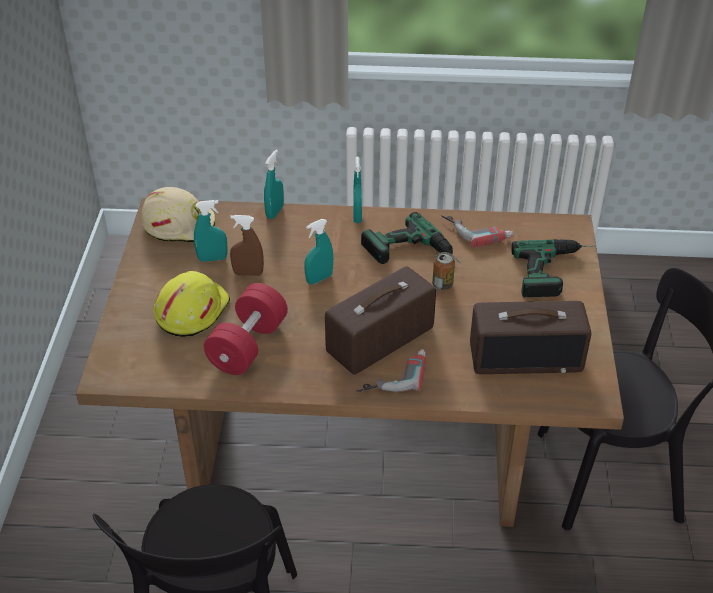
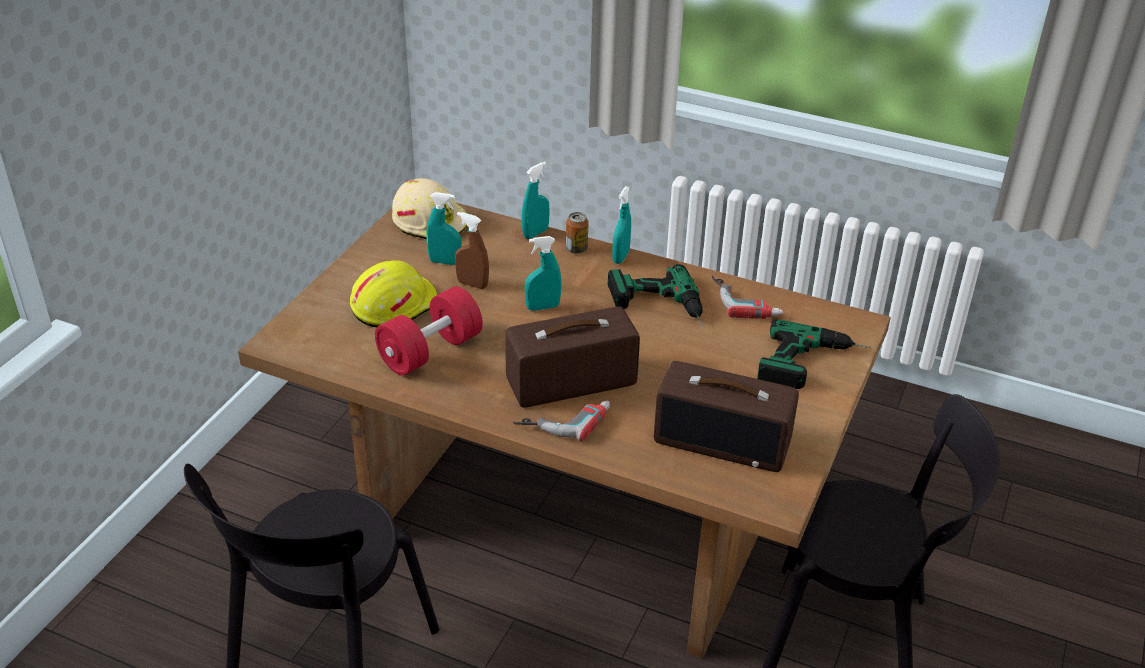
camera: 20 degrees right, 5 degrees down
(442, 284) = (673, 345): can -> can (576, 249)

